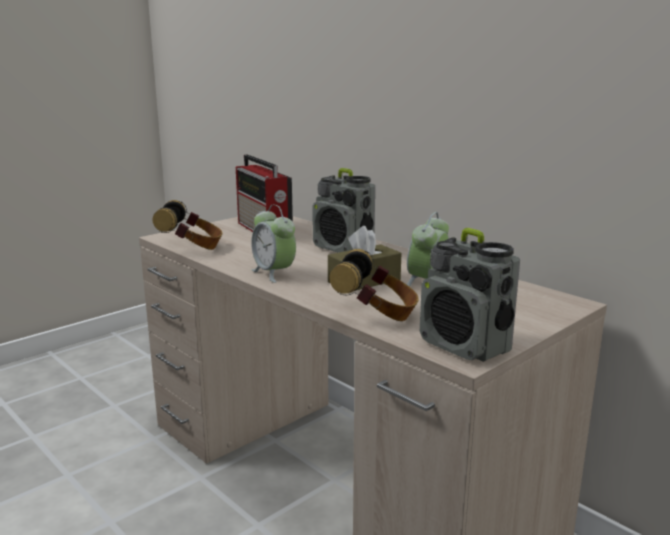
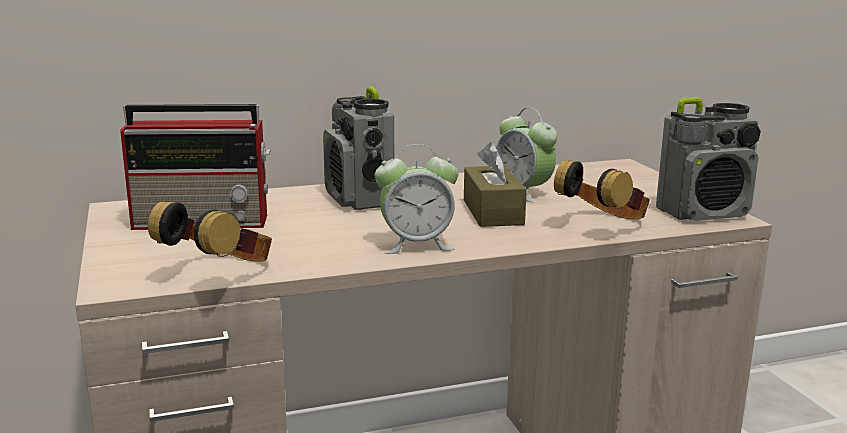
camera: 65 degrees left, 0 degrees up
(343, 248) = (359, 200): radio -> radio turned 90 degrees clockwise

